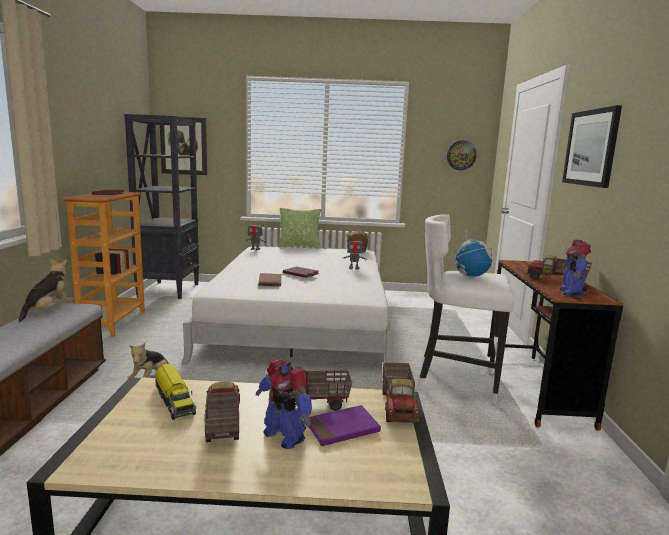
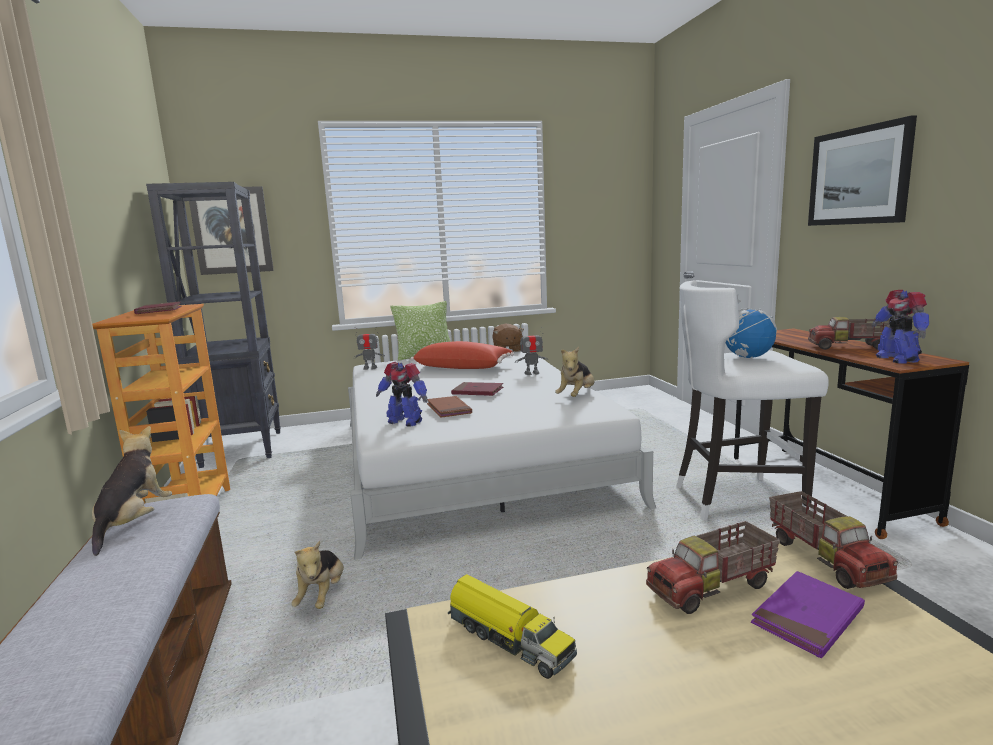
camera: 15 degrees left, 0 degrees up
(222, 424) = (634, 663): toy truck -> none
(284, 436) = (749, 656): toy robot -> toy robot (405, 421)
(313, 257) = (463, 367): none -> red pillow
(362, 287) = (576, 396): none -> plush toy
(461, 155) = (613, 213): wall clock -> none

